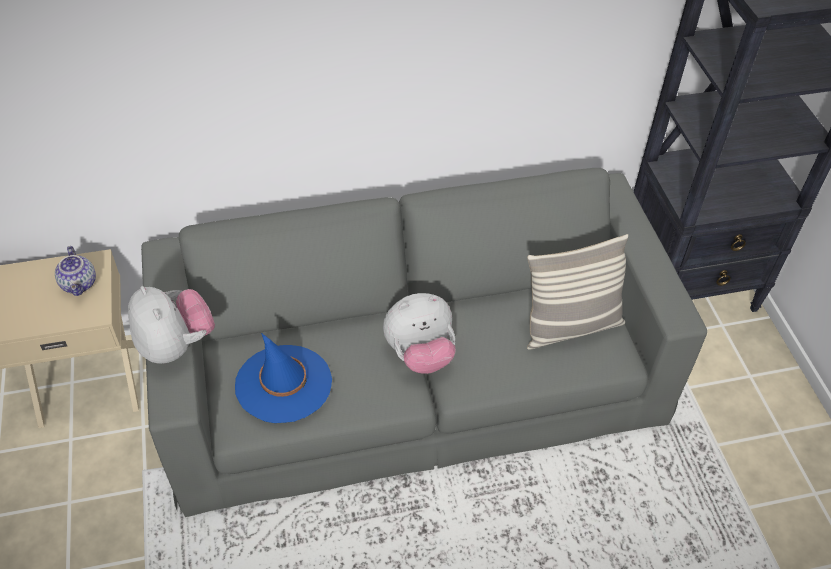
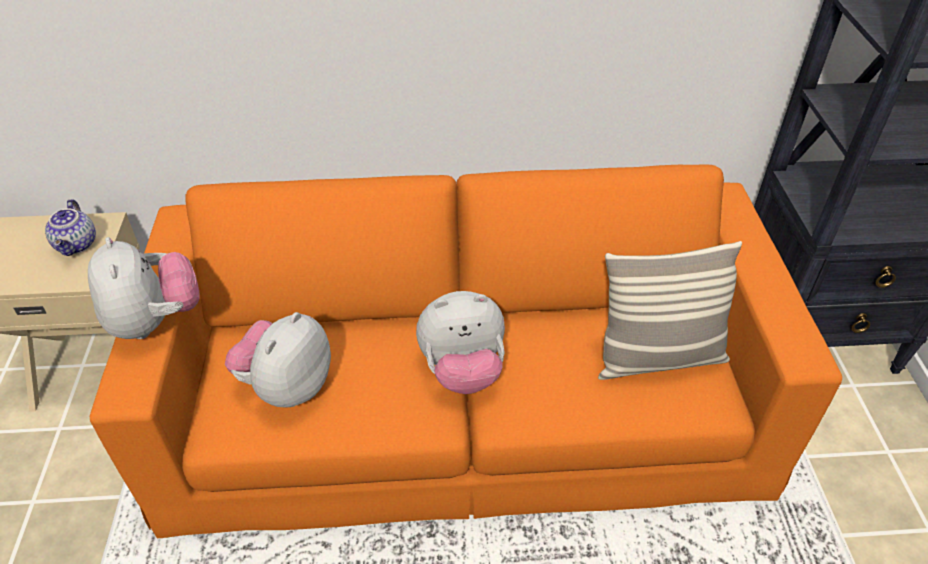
camera: 10 degrees right, 5 degrees down
(283, 383) = (287, 386): blue hat -> plush toy
(413, 377) = (464, 404): grey sofa -> orange sofa

